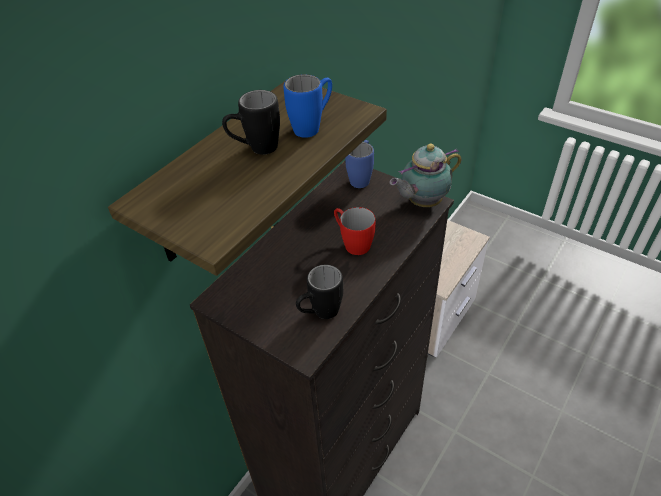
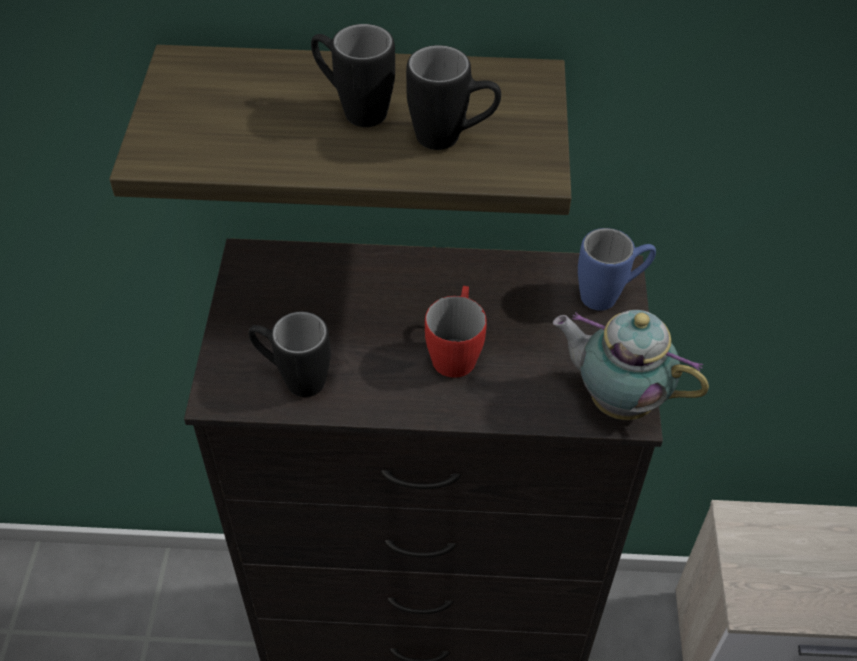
camera: 55 degrees right, 5 degrees up
(313, 126) = (452, 139): blue mug -> black mug

